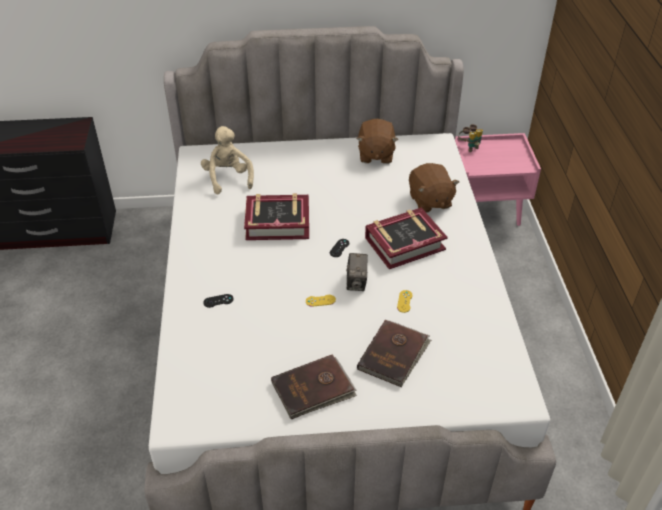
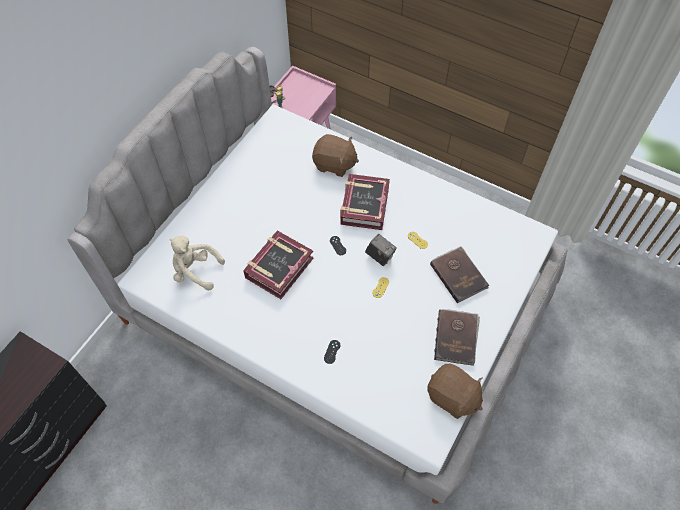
camera: 55 degrees left, 15 degrees up
(375, 154) = (256, 162): brown plush toy -> brown plush toy (452, 397)

